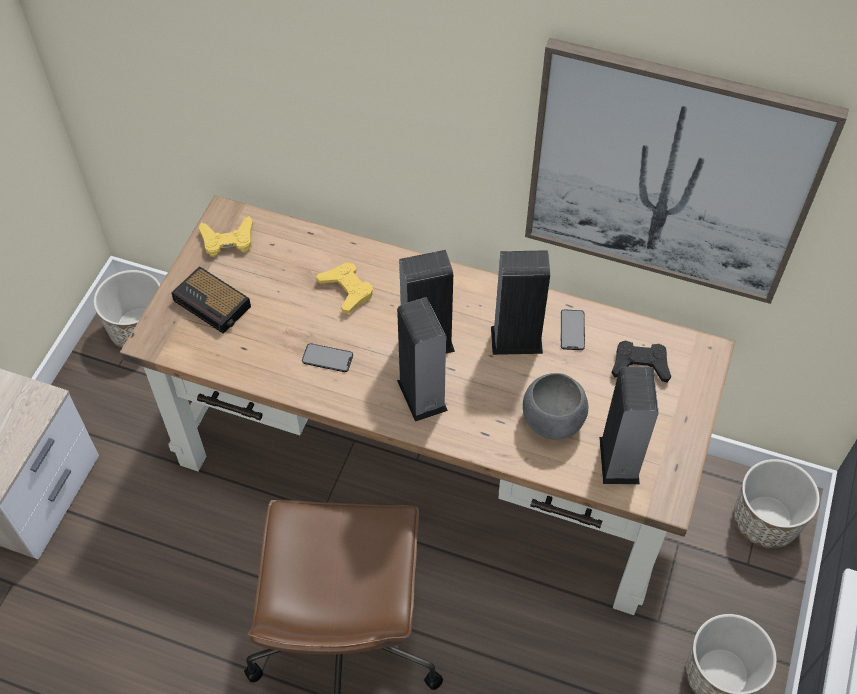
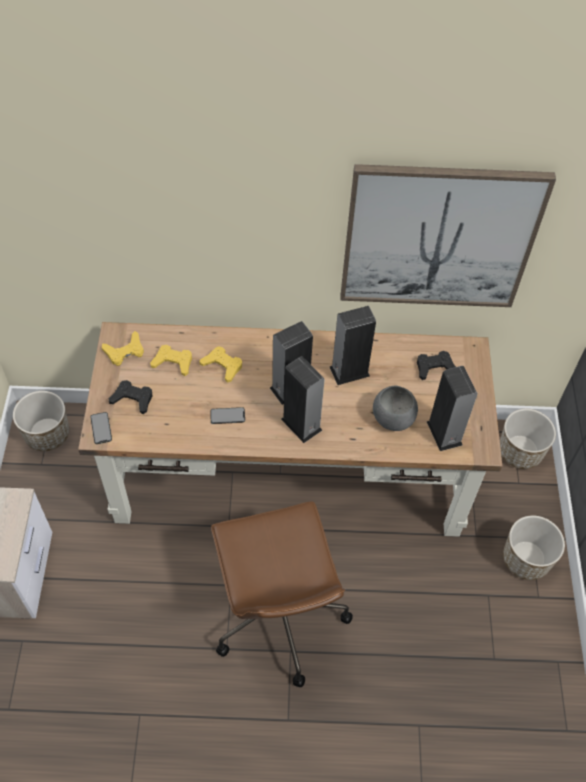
camera: 20 degrees left, 0 degrees up
(213, 304) = (132, 399): alarm clock -> black game controller
(284, 269) = (173, 362): none -> yellow game controller
(572, 330) = (383, 355): phone -> phone (101, 428)

